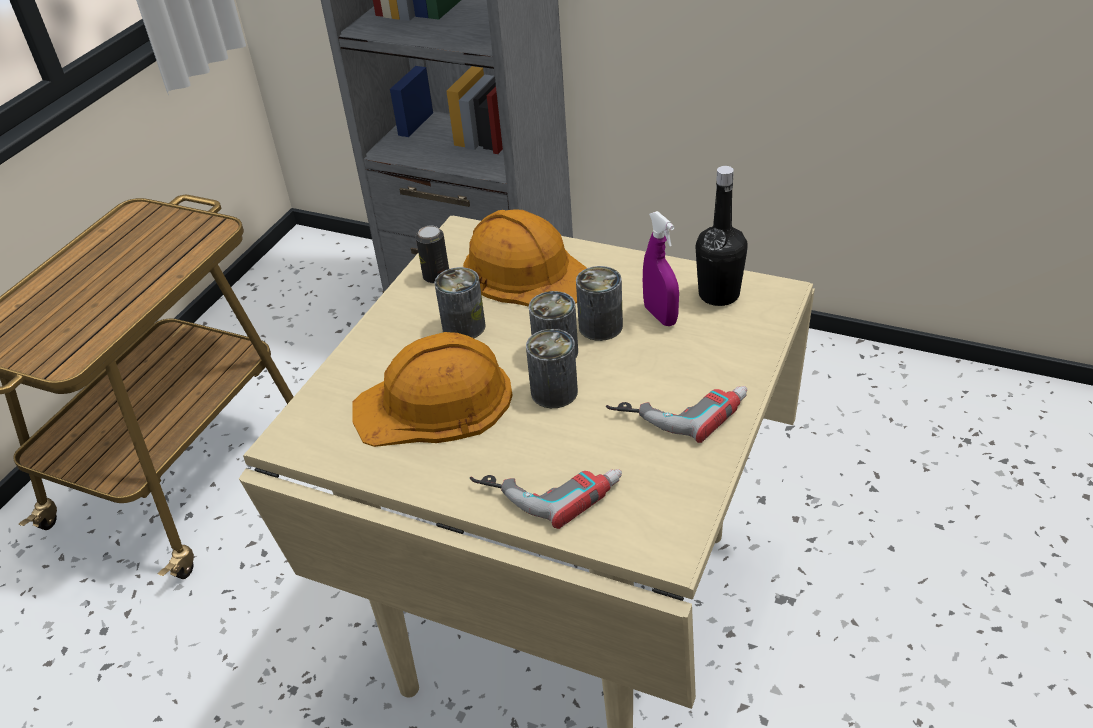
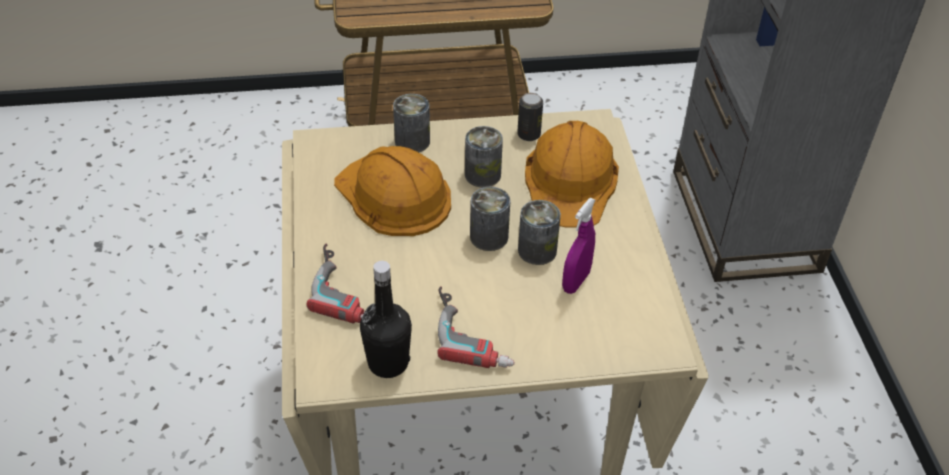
camera: 55 degrees right, 5 degrees up
(554, 392) = (445, 254): can -> can (412, 141)
(719, 294) = (631, 309): black bottle -> black bottle (388, 363)

